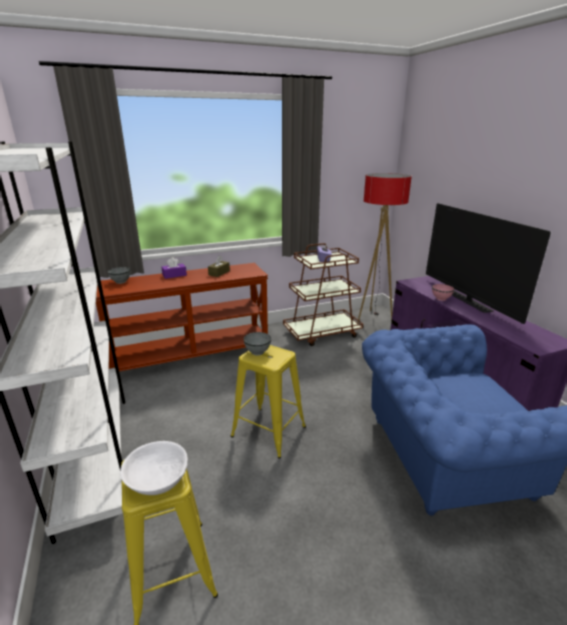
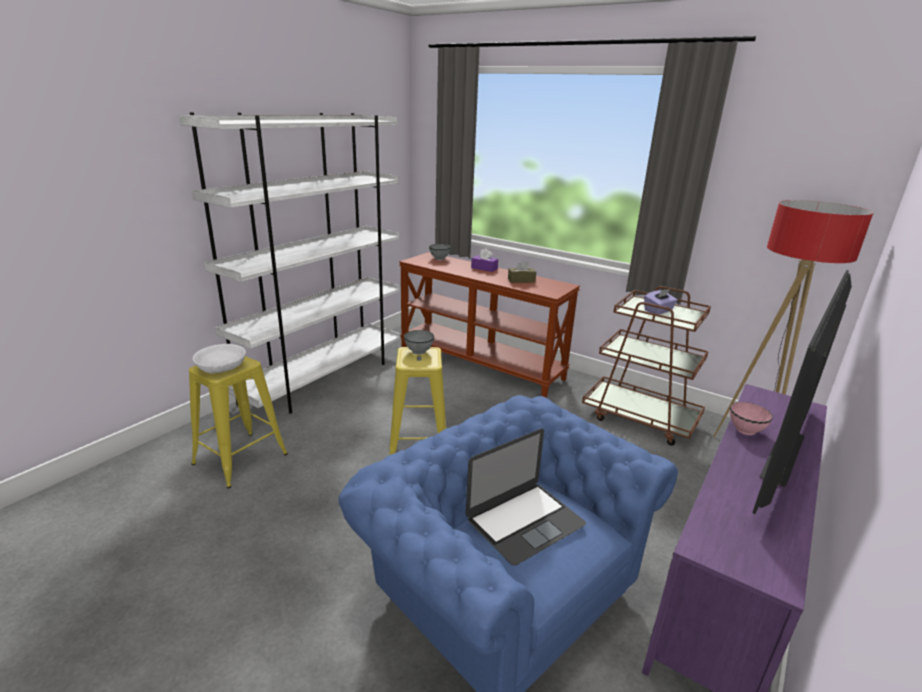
camera: 55 degrees right, 0 degrees up
(471, 396) = (525, 521): none -> laptop

